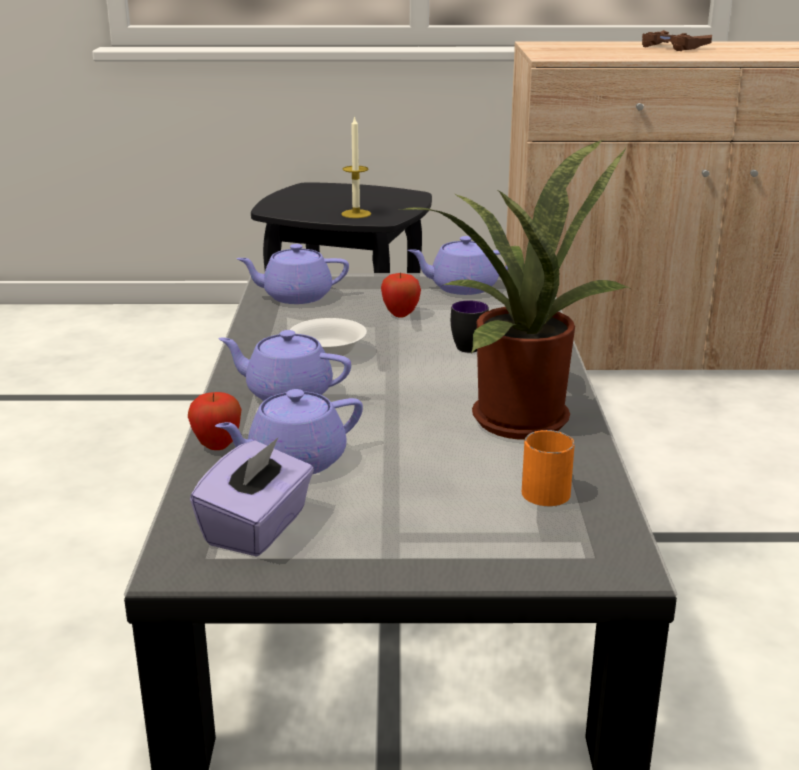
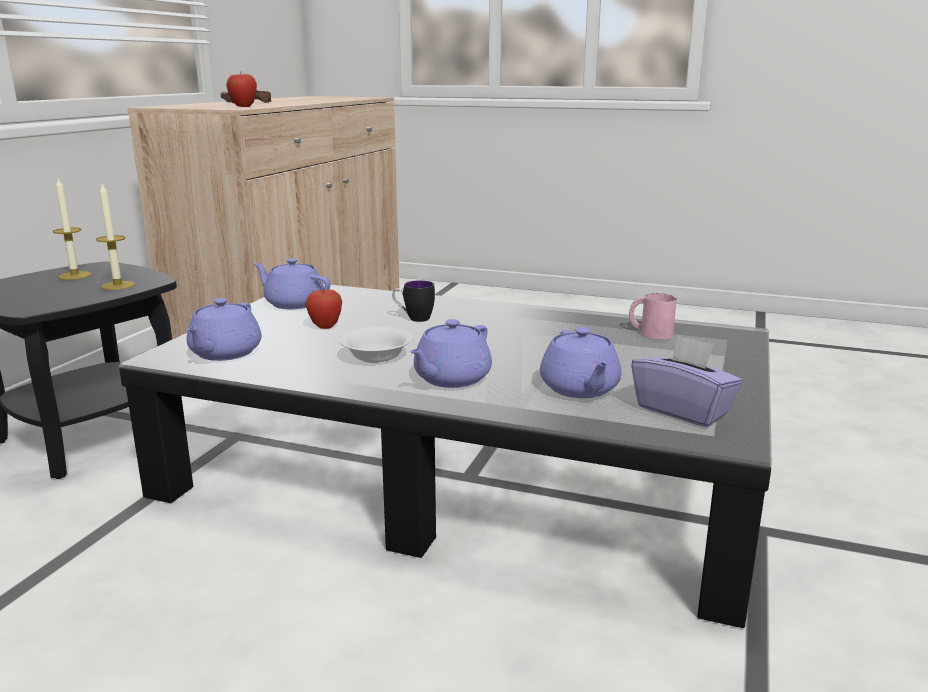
camera: 70 degrees left, 5 degrees down
(217, 446) = (536, 412): apple -> apple (243, 107)
(373, 196) = (75, 275): none -> candle
(462, 288) = (293, 304): purple teapot -> purple teapot turned 105 degrees clockwise
(514, 416) = (546, 325): potted plant -> none
(546, 488) = (650, 333): orange mug -> pink mug

